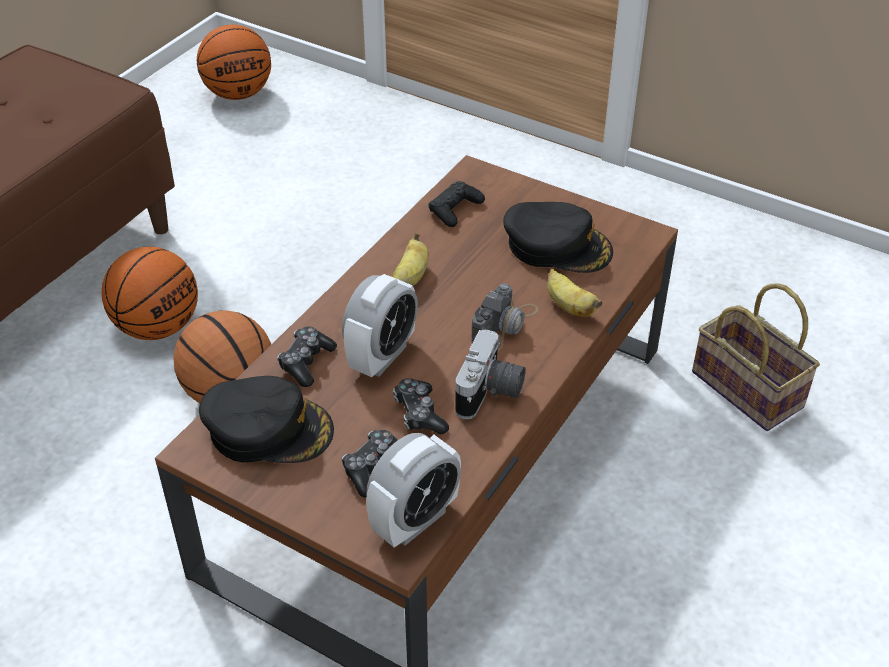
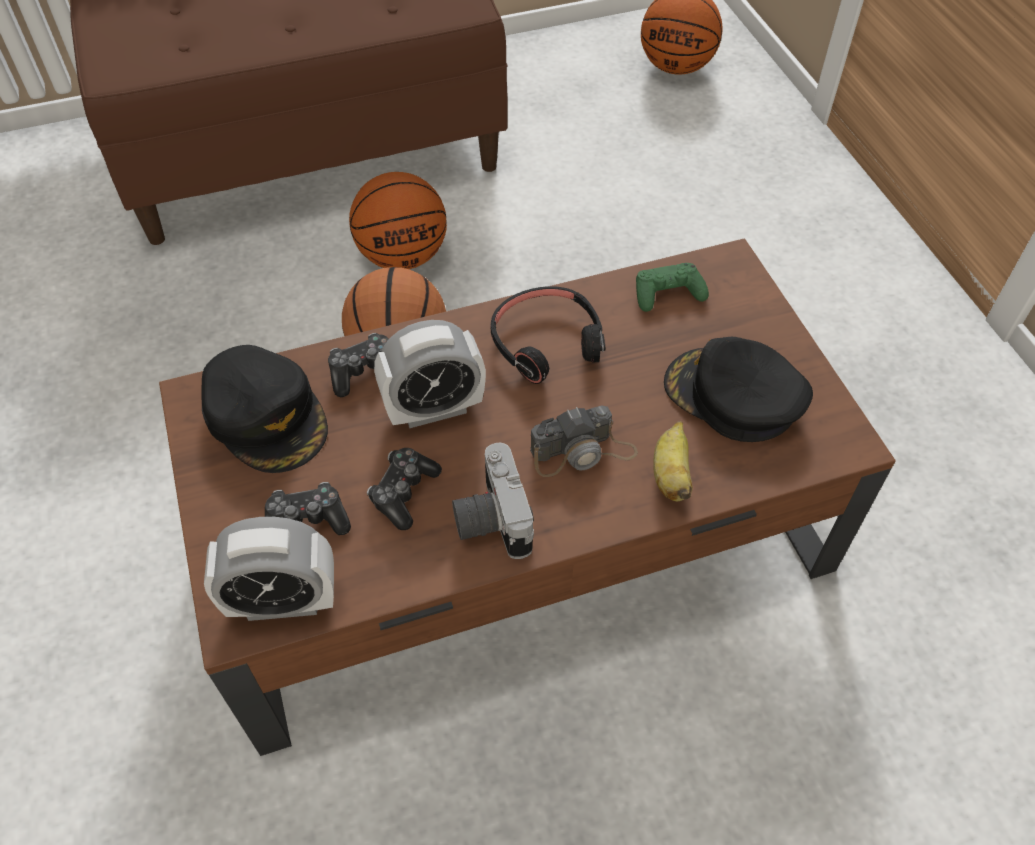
camera: 40 degrees right, 10 degrees up
(410, 278) = (546, 342): banana -> black headphones
(455, 209) = (668, 293): black game controller -> green game controller
(490, 394) = (490, 518): camera -> camera turned 105 degrees clockwise
(557, 245) = (733, 396): black cap -> black cap turned 150 degrees clockwise
(750, 390) = (899, 687): basket -> none

